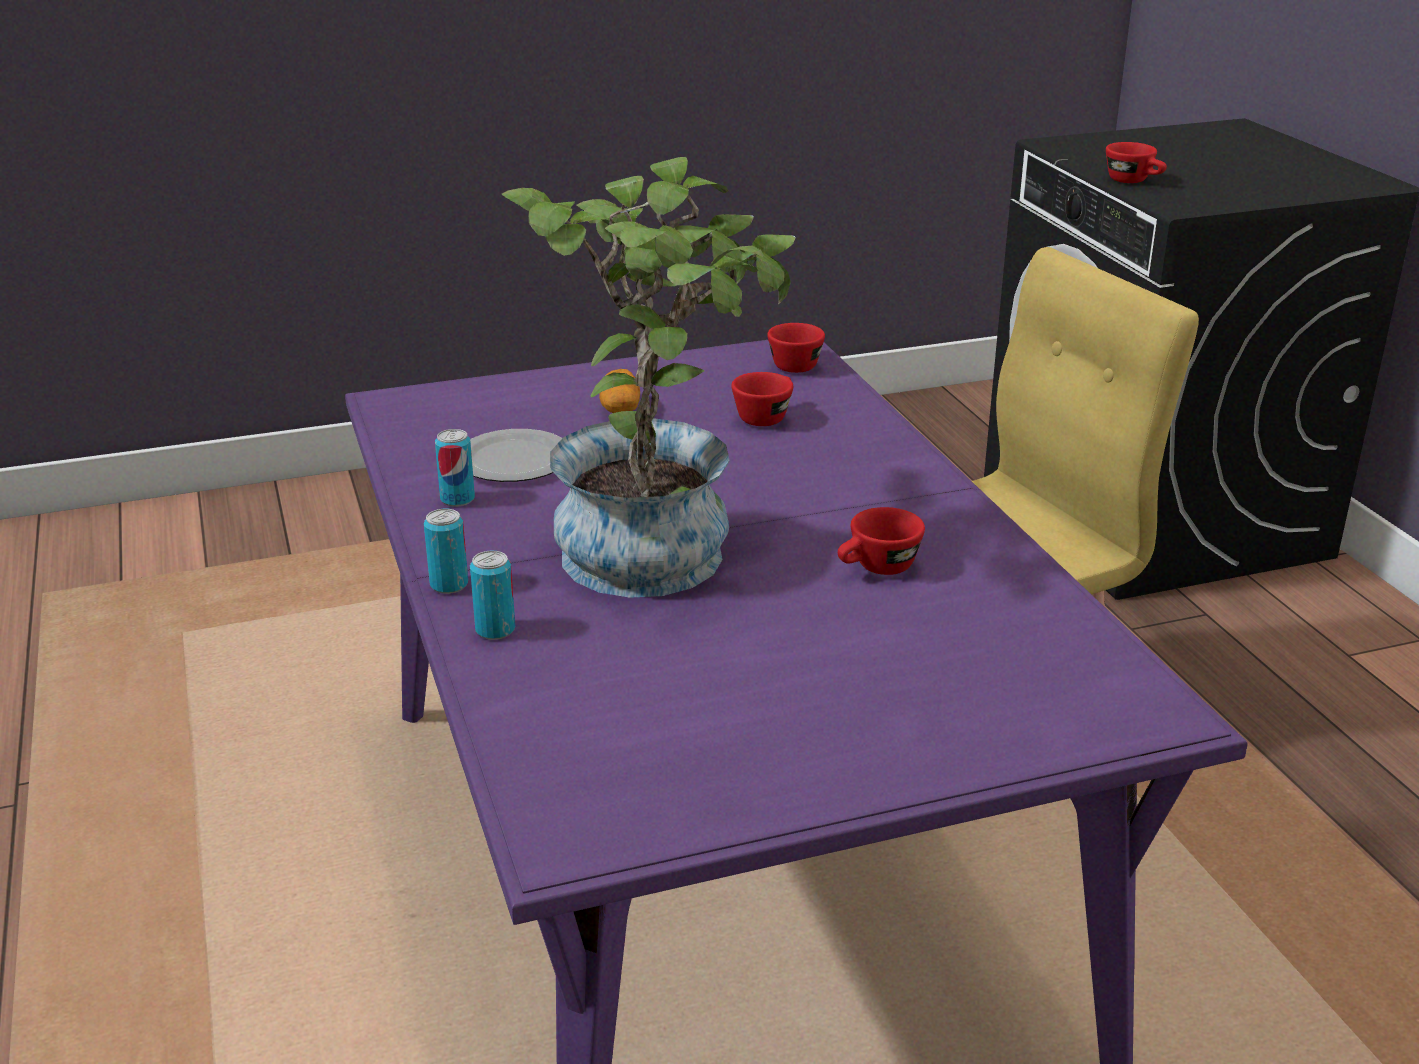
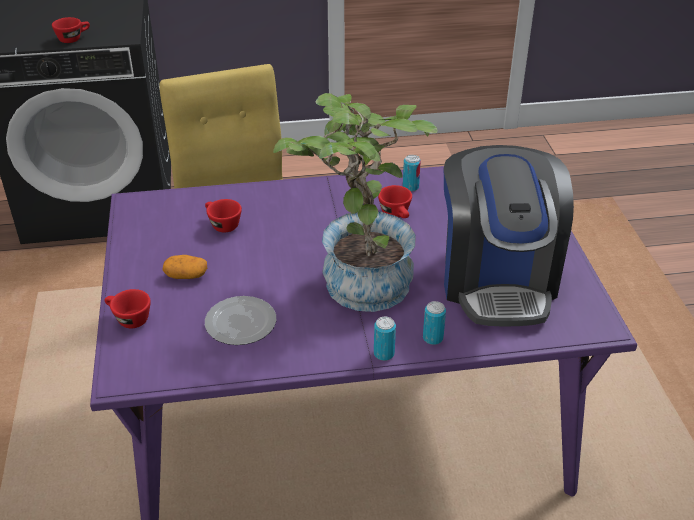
camera: 80 degrees left, 10 degrees up
(457, 499) = (283, 348): can -> can (410, 187)
(694, 697) = (497, 279): none -> coffee machine
(796, 363) = (156, 205): red cup -> red cup (128, 319)

